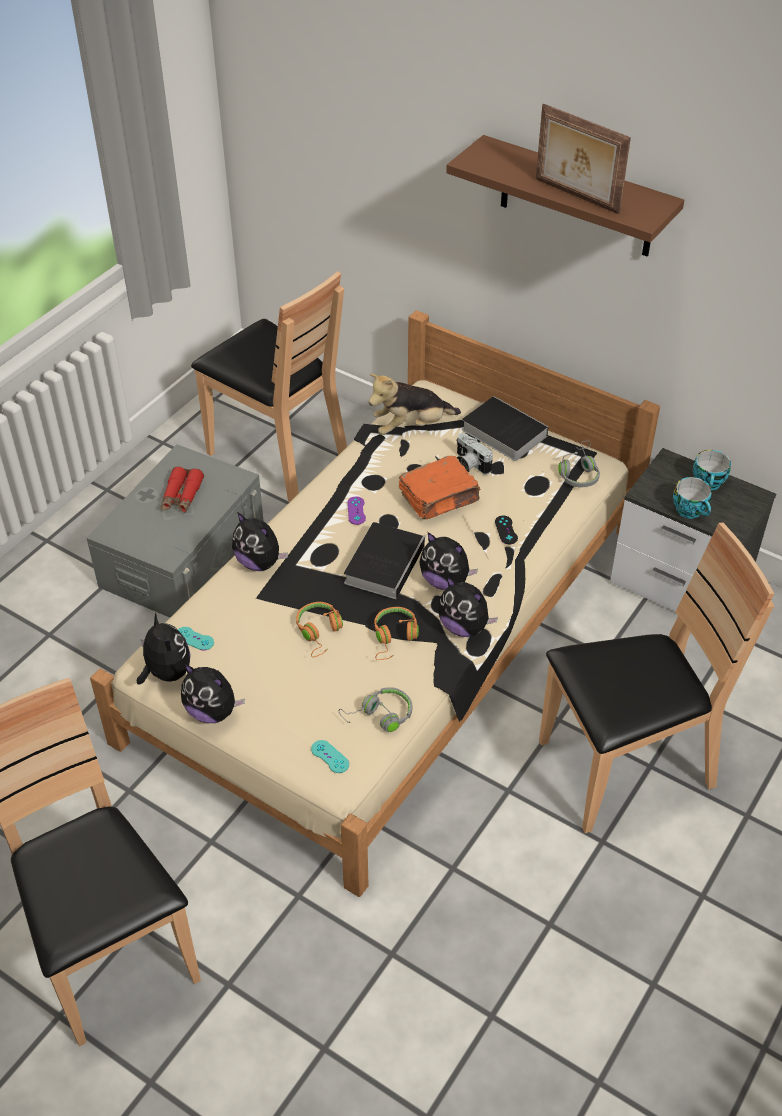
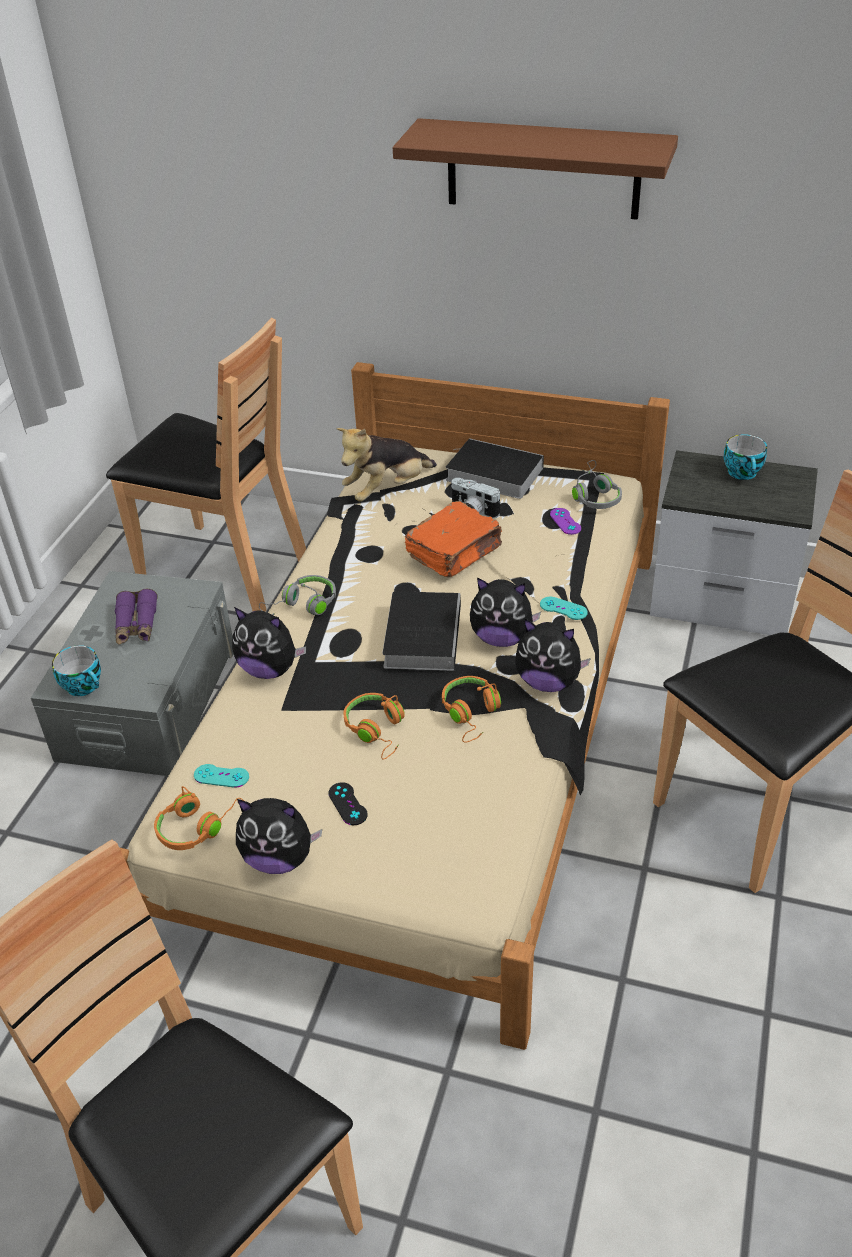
camera: 15 degrees left, 5 degrees down
(166, 673) = (200, 826): plush toy -> orange headphones
(182, 496) = (136, 625): red binoculars -> purple binoculars
(330, 756) = (454, 874): turquoise game controller -> turquoise game controller (563, 608)
(356, 511) = (363, 587): purple game controller -> purple game controller (565, 521)
(379, 716) = (494, 809): grey headphones -> grey headphones (303, 605)
(506, 530) = (546, 569): black game controller -> black game controller (347, 804)
(575, 196) = (558, 150): picture frame -> none
(691, 510) = (740, 503): cup -> cup (85, 686)

